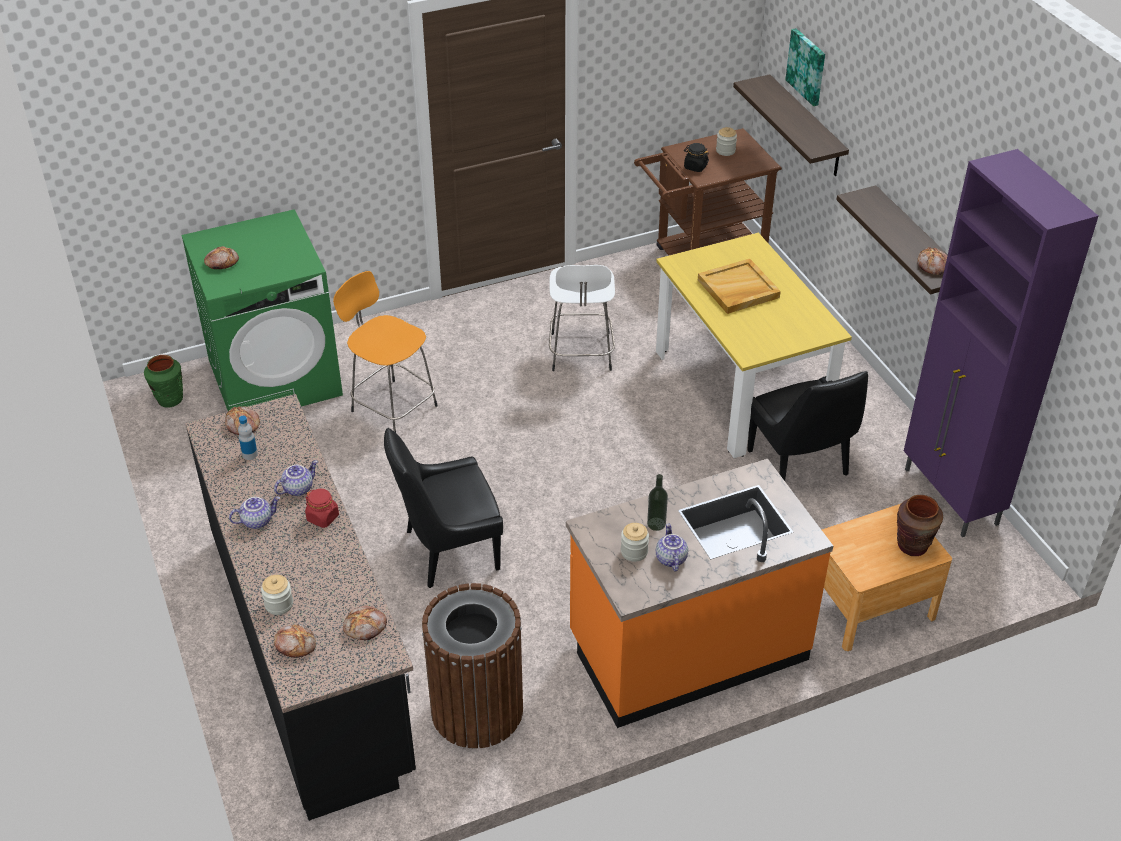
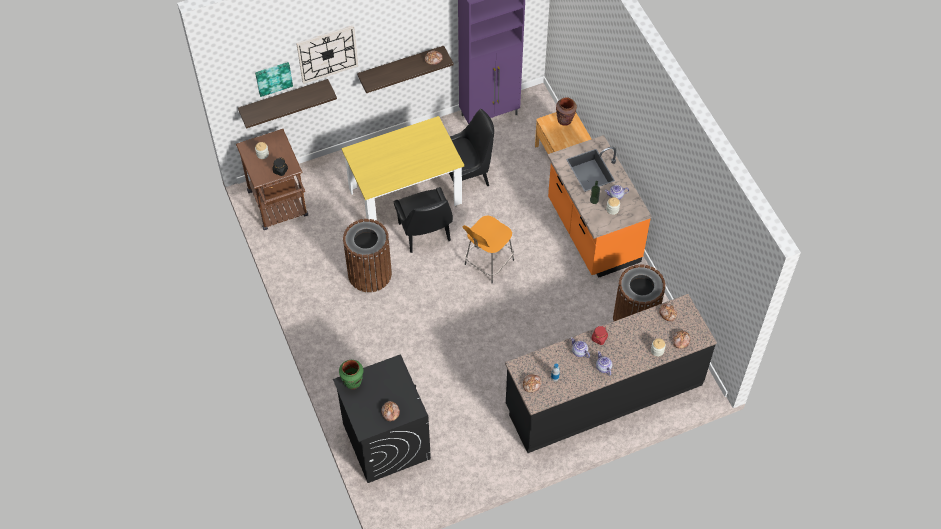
camera: 90 degrees left, 15 degrees up
(169, 399) = (405, 500): green vase -> green vase (352, 382)
(276, 377) = (386, 440): green washing machine -> black washing machine
(392, 407) = (415, 372): orange stool -> orange stool (488, 263)
(448, 551) = (532, 336): black chair -> black chair (425, 234)
(581, 354) = (370, 274): white stool -> brown trash can
(738, 289) = (396, 161): beige tray -> none
(860, 96) = (327, 54): none -> wall clock

